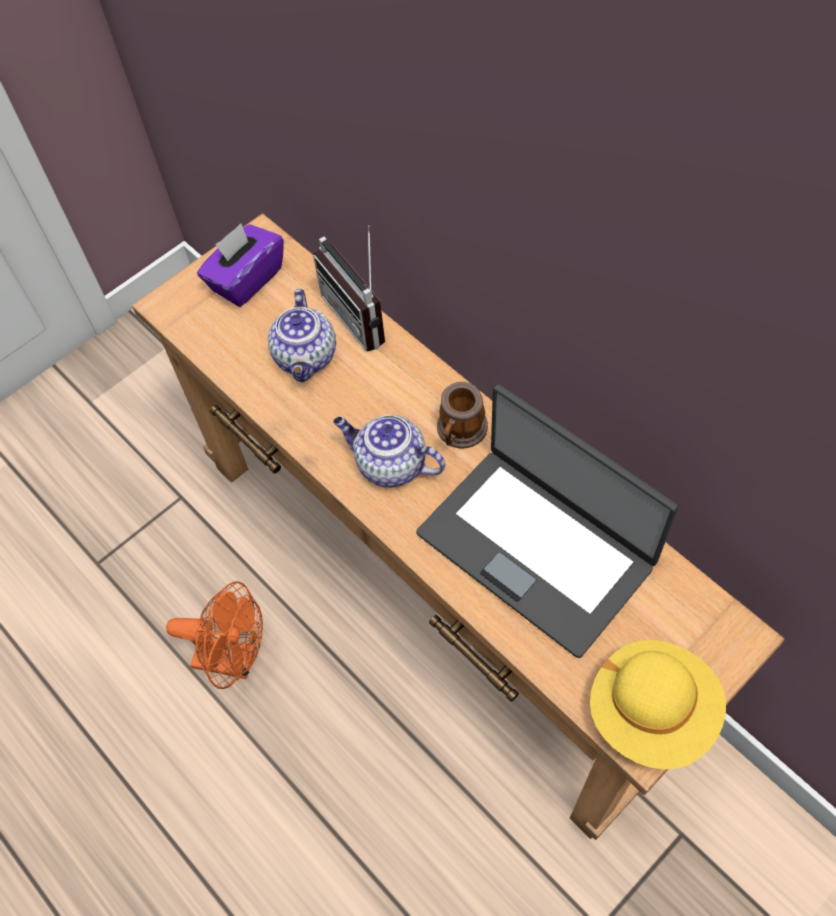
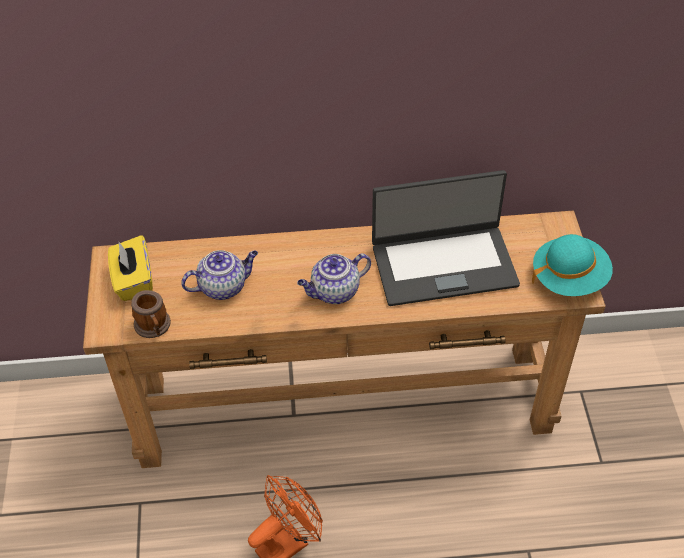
camera: 55 degrees left, 10 degrees down
(246, 279) = (133, 281): purple tissue box -> yellow tissue box
(306, 358) = (223, 286): teapot -> teapot turned 60 degrees counterclockwise
(363, 315) = (224, 245): radio -> none
(460, 432) = (345, 252): mug -> mug (154, 327)
(652, 711) = (569, 278): yellow hat -> turquoise hat

